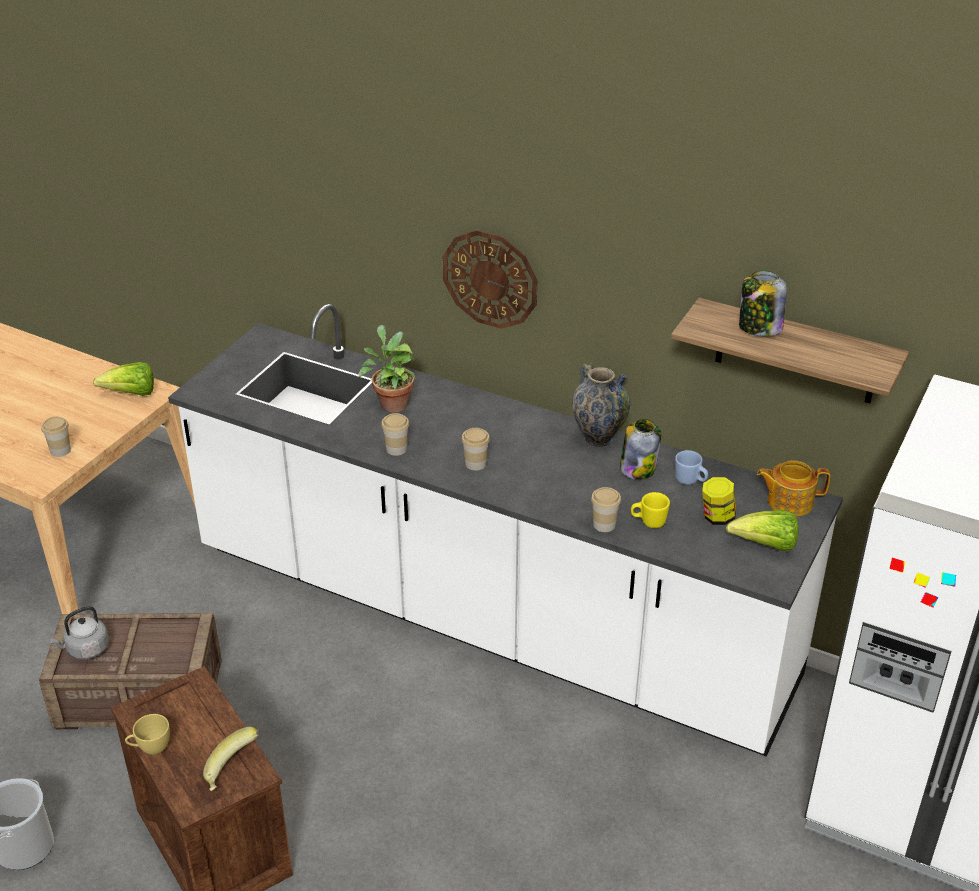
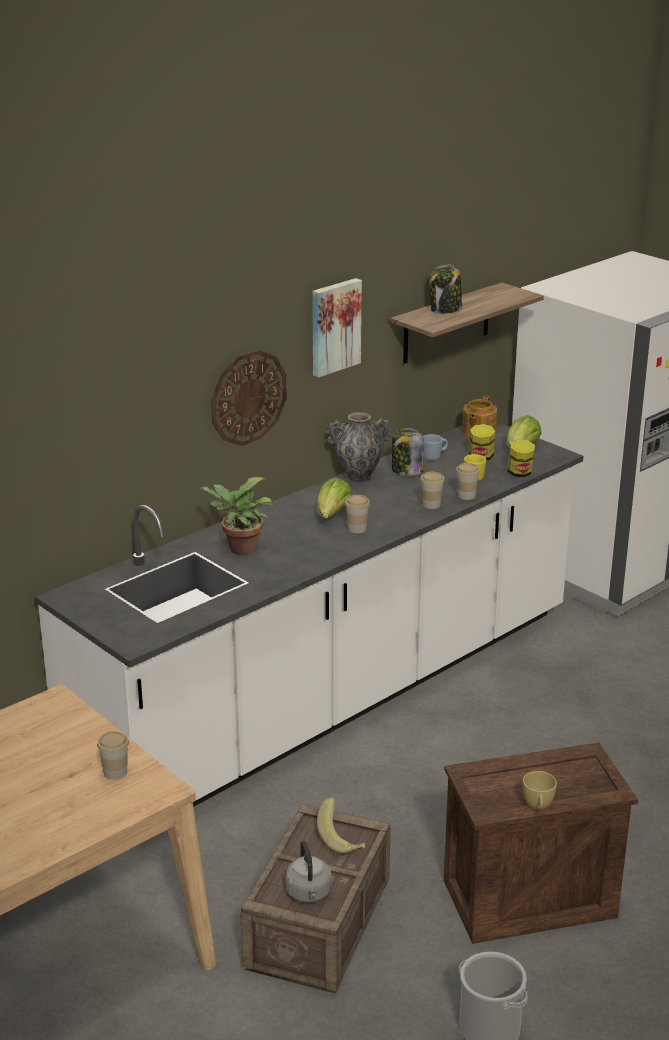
camera: 70 degrees left, 10 degrees down
(131, 394) = (44, 716): lettuce -> lettuce (332, 515)
(233, 771) = (582, 765): banana -> banana (342, 840)
(396, 449) = (311, 558): cup -> cup (431, 504)
(610, 264) = (334, 326): none -> picture
(694, 556) = (519, 473): none -> jar

